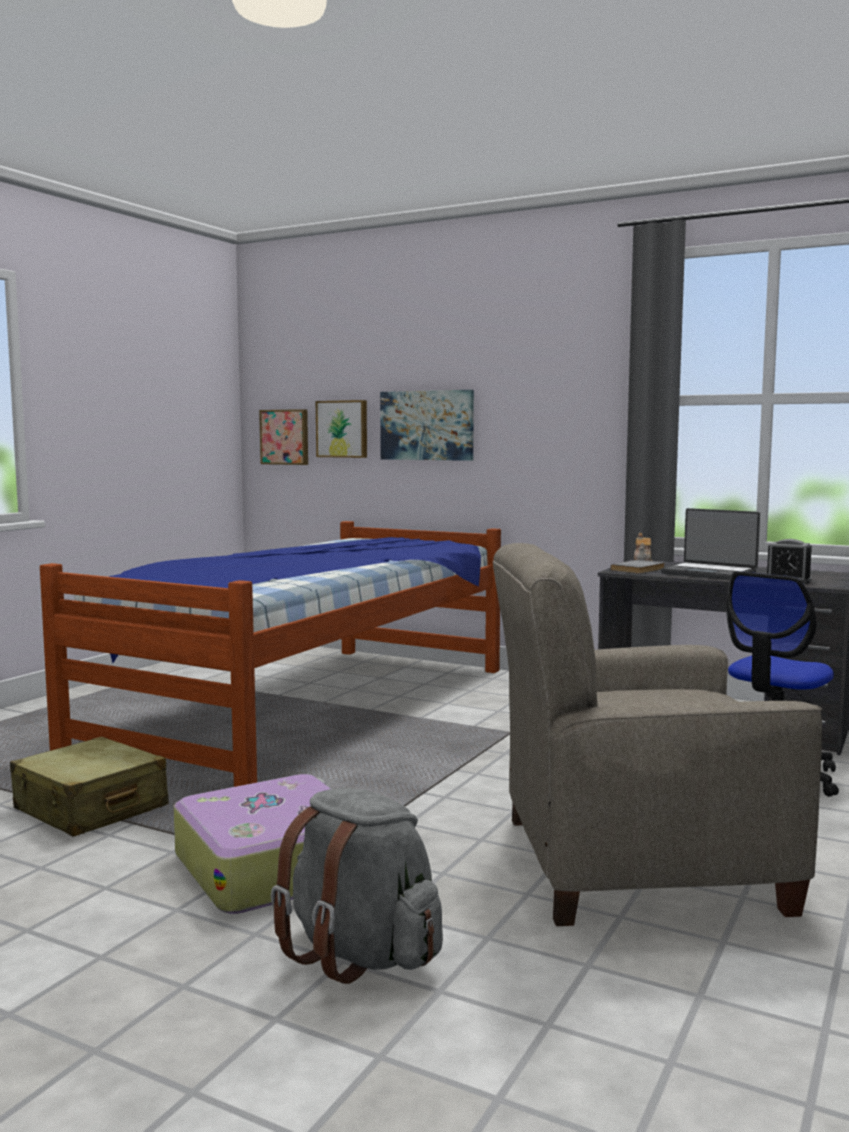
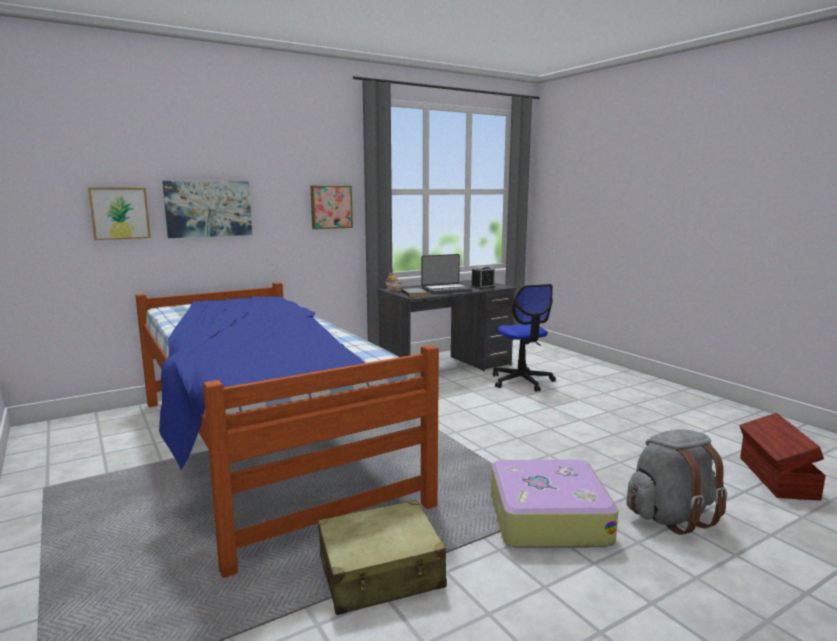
camera: 60 degrees left, 5 degrees up
(285, 437) = (45, 222): picture -> picture (331, 207)
(636, 863) = (599, 432): beige armchair -> none
(673, 1066) = (776, 478): none -> brown storage box

